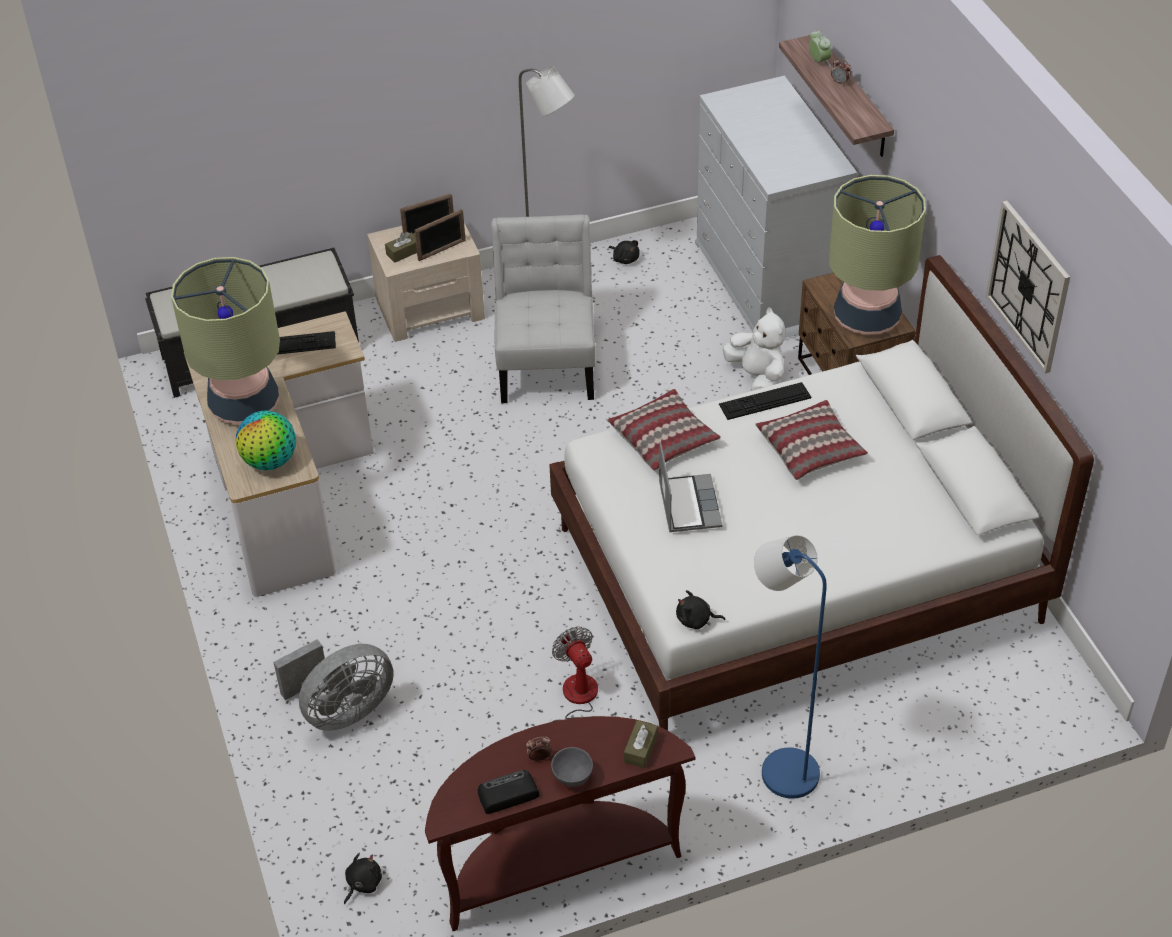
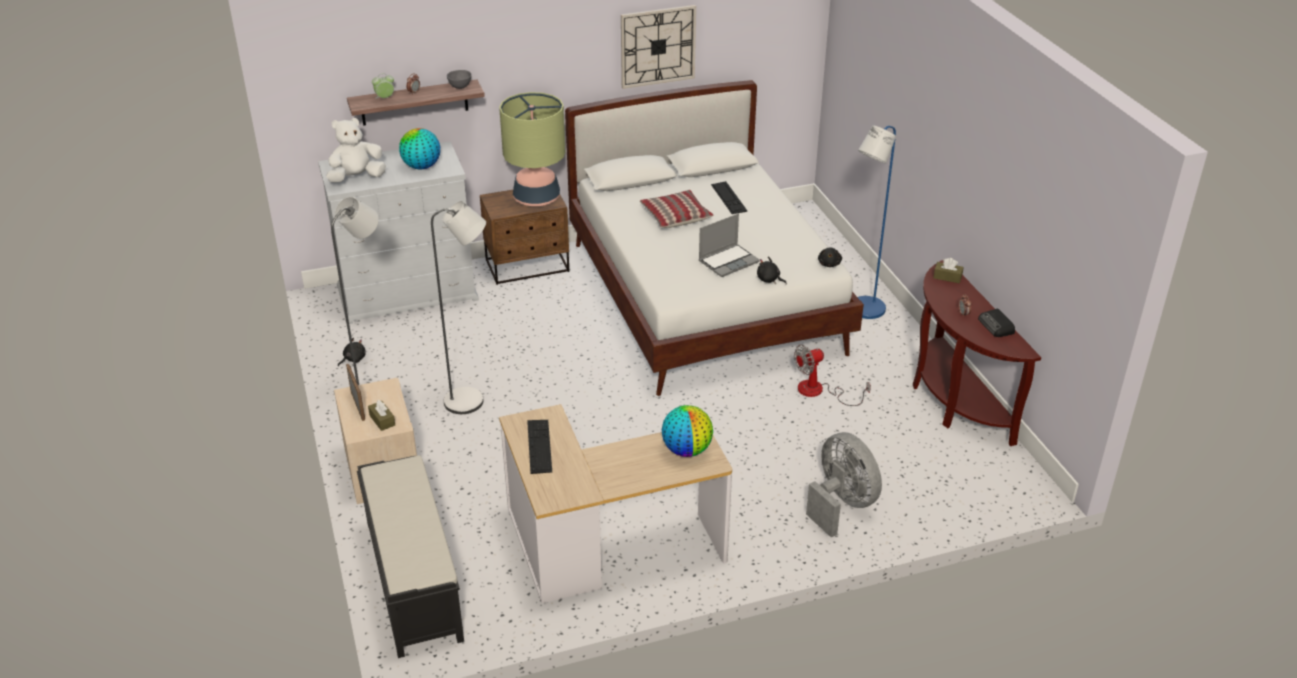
camera: 90 degrees left, 10 degrees down
(244, 404) = (615, 470): table lamp -> none
(362, 883) = (991, 487): black plush toy -> black plush toy (769, 280)
(442, 250) = (386, 398): picture frame -> none
(547, 363) = (471, 401): white chair -> grey floor lamp
(572, 777) = (975, 302): grey bowl -> grey bowl (459, 87)
(663, 438) = (662, 270): pillow -> none
(688, 504) = (728, 261): laptop -> laptop turned 150 degrees clockwise
(757, 377) = (511, 303): white plush toy -> white plush toy (356, 178)
(765, 401) = (628, 230): keyboard -> keyboard (728, 198)
(781, 156) = (421, 167): none -> globe

